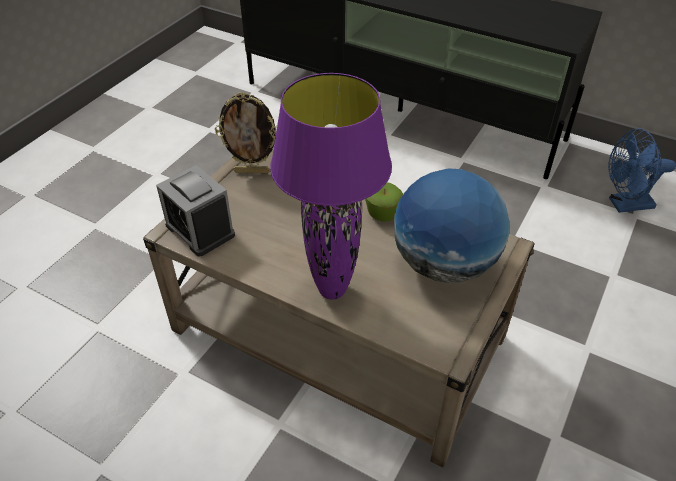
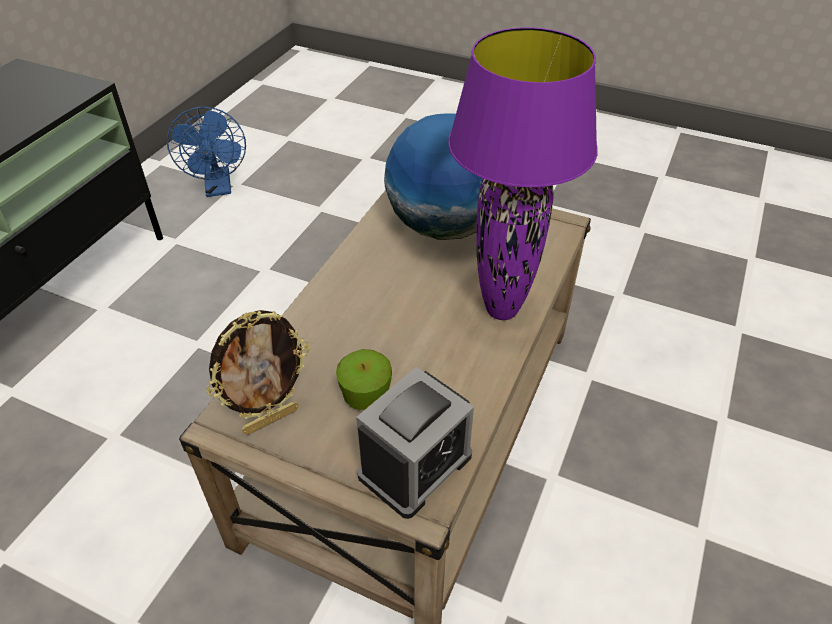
camera: 95 degrees left, 0 degrees up
(252, 171) = (271, 419): picture frame -> picture frame turned 60 degrees clockwise
(383, 214) = (366, 273): apple -> apple (365, 395)

